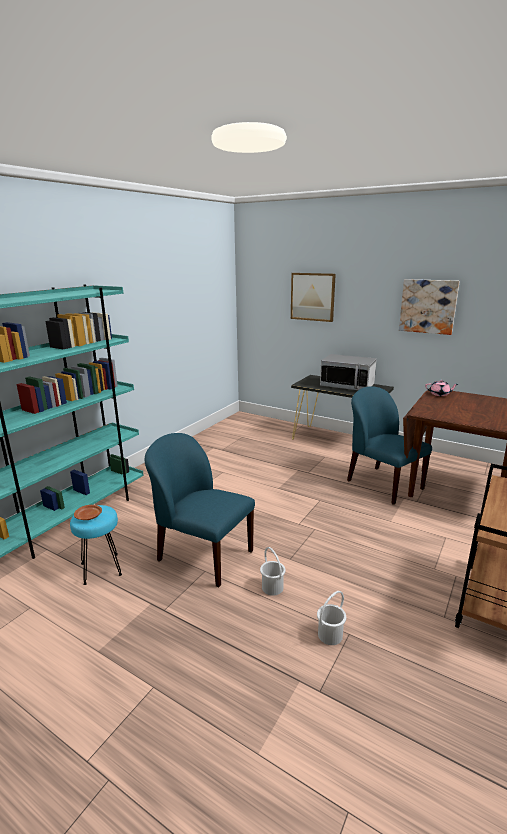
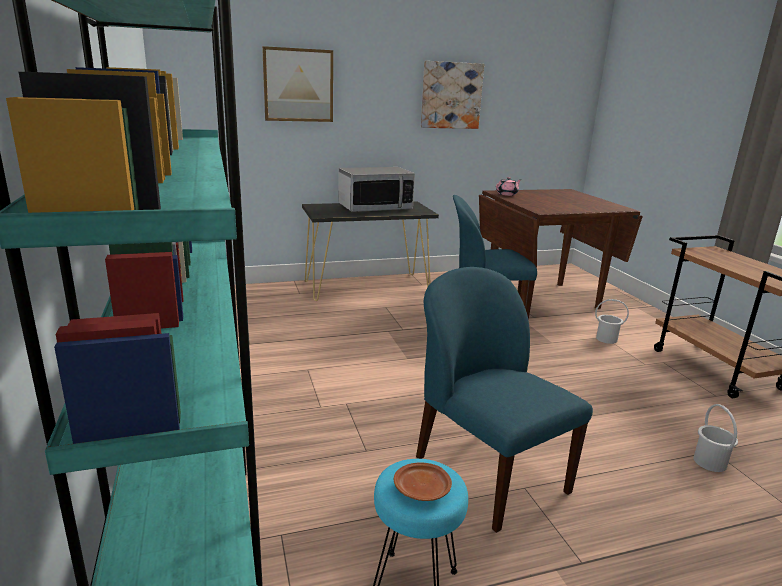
camera: 50 degrees left, 0 degrees up
(203, 555) = (488, 473): blue chair -> blue chair turned 75 degrees clockwise
(272, 587) = (603, 456): white bucket -> white bucket (606, 339)

